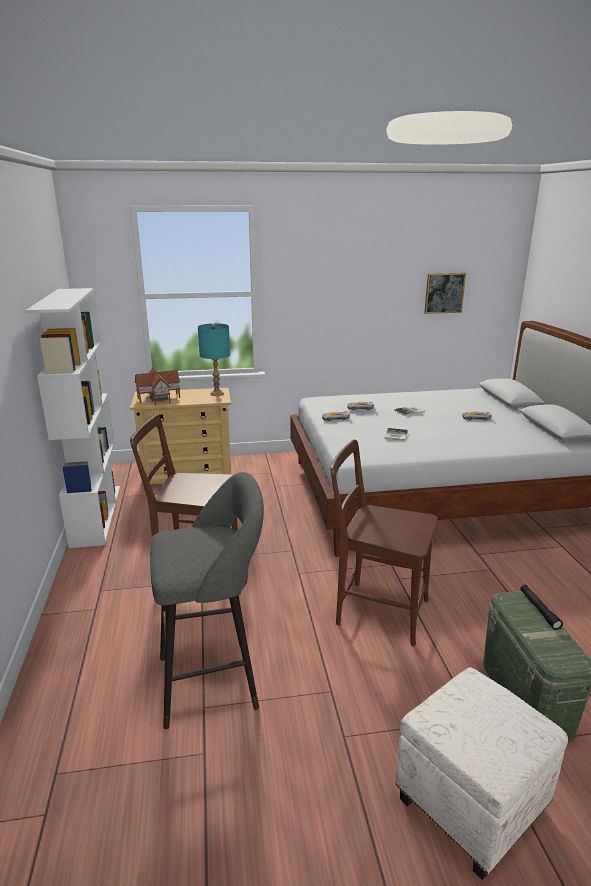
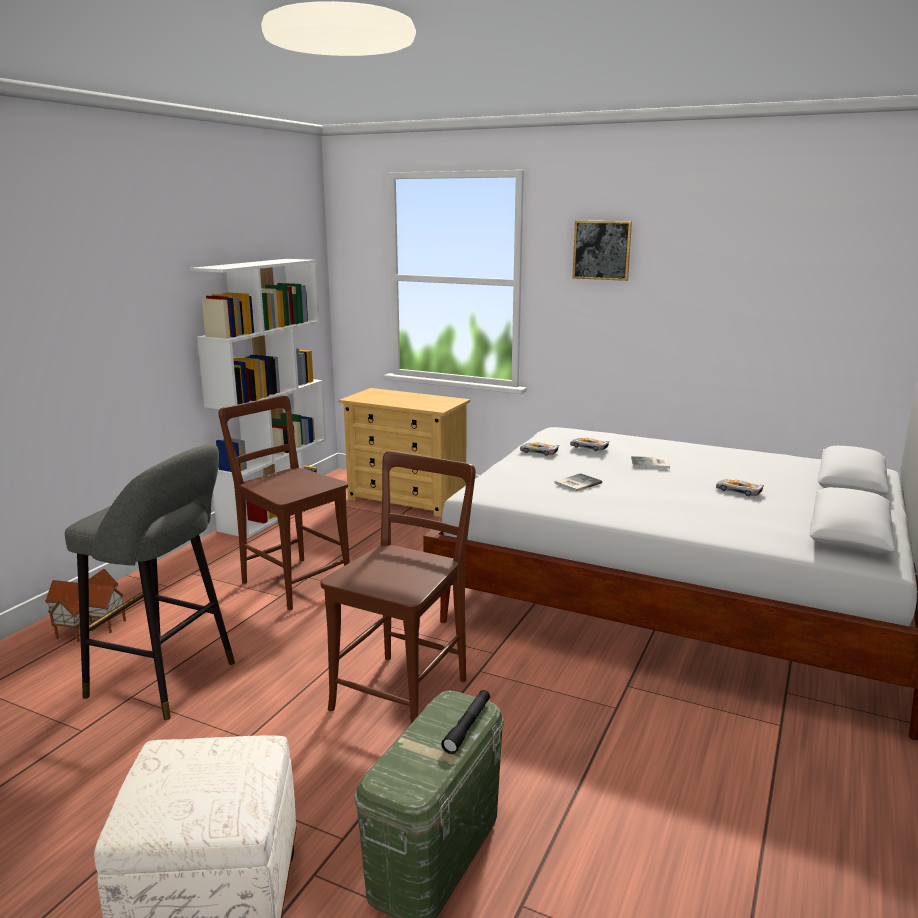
camera: 35 degrees right, 5 degrees down
(159, 398) = (381, 396): toy house -> toy house (89, 624)
(216, 394) = (444, 403): turquoise table lamp -> none
(377, 610) = (404, 690): brown chair -> brown chair turned 60 degrees clockwise
(444, 293) = (799, 302): picture -> picture (602, 250)

